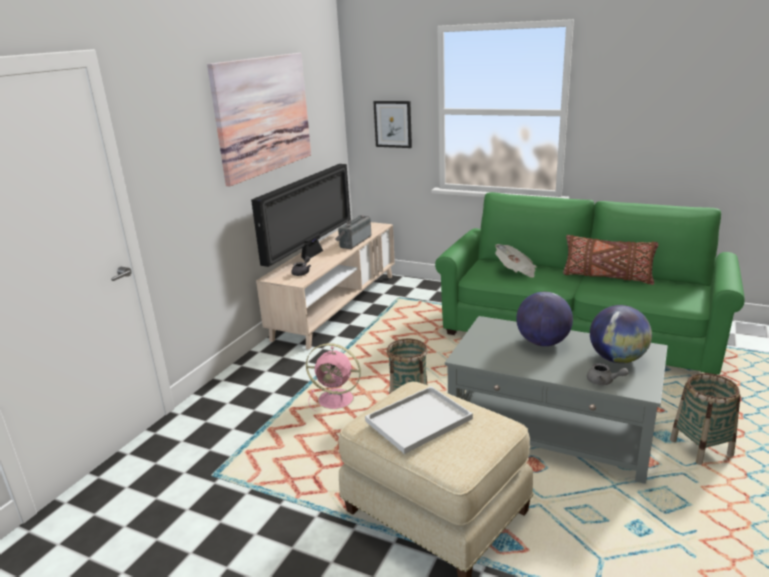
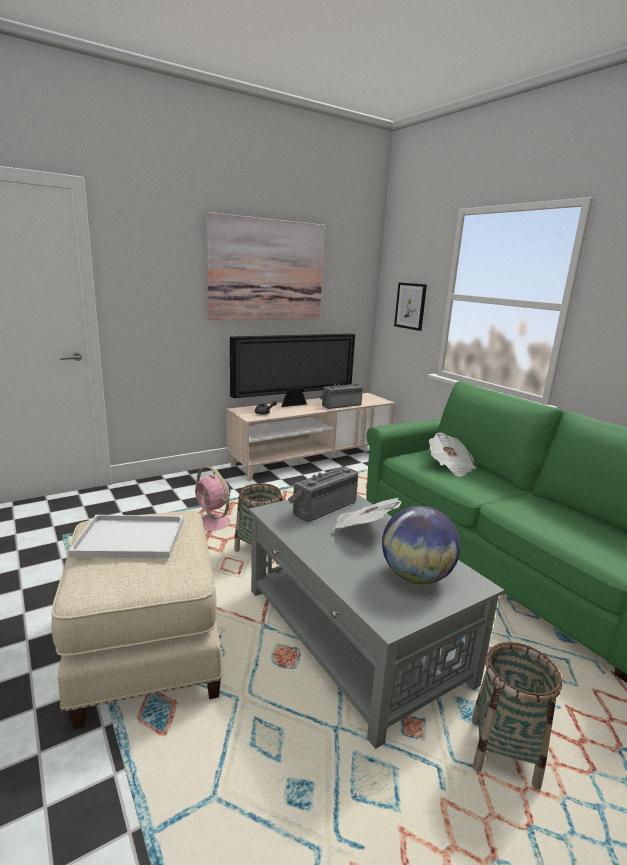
camera: 30 degrees right, 5 degrees down
(491, 338) = (322, 507): none -> radio
(542, 342) = (363, 529): globe -> newspaper
(603, 381) = (362, 590): grey teapot -> none
(607, 277) = (546, 503): brown pillow -> none

